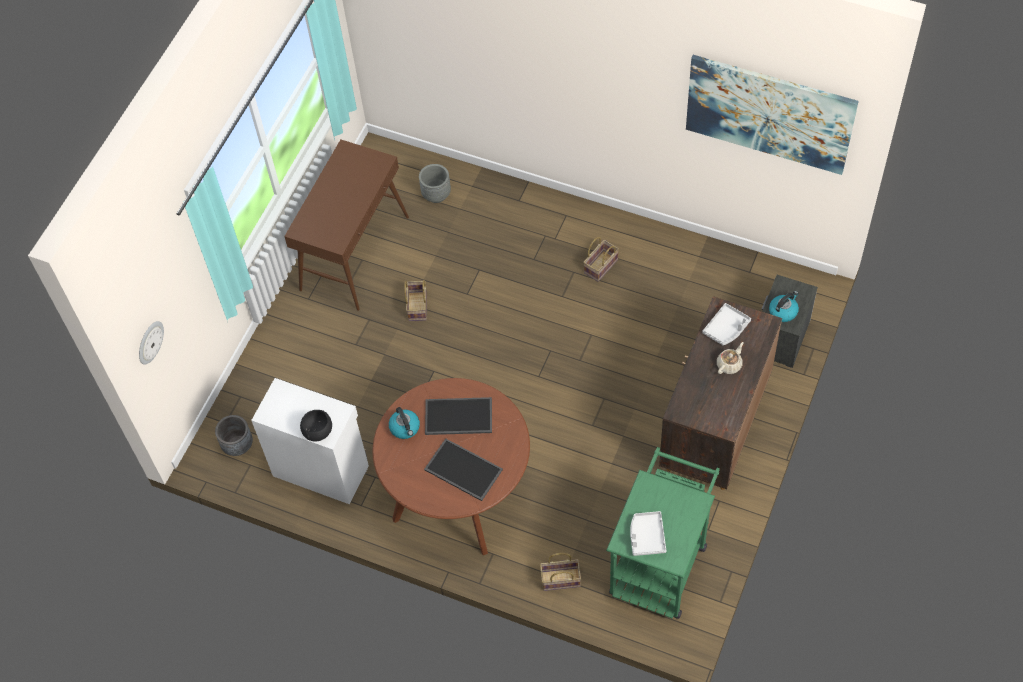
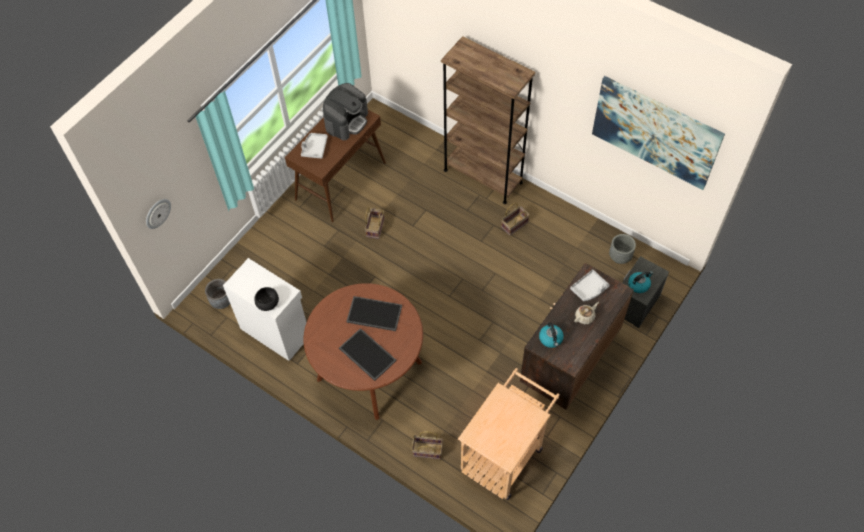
camera: 10 degrees right, 0 degrees up
(354, 172) = (346, 121): none -> coffee machine
(405, 428) = (333, 314): kettle -> kettle (551, 339)
(436, 194) = (409, 150): grey planter -> grey planter (619, 256)
(543, 210) = (483, 176): none -> brown bookcase
(646, 536) = (490, 435): grey tray -> grey tray (314, 148)
(661, 561) = (505, 453): green cart -> beige cart

